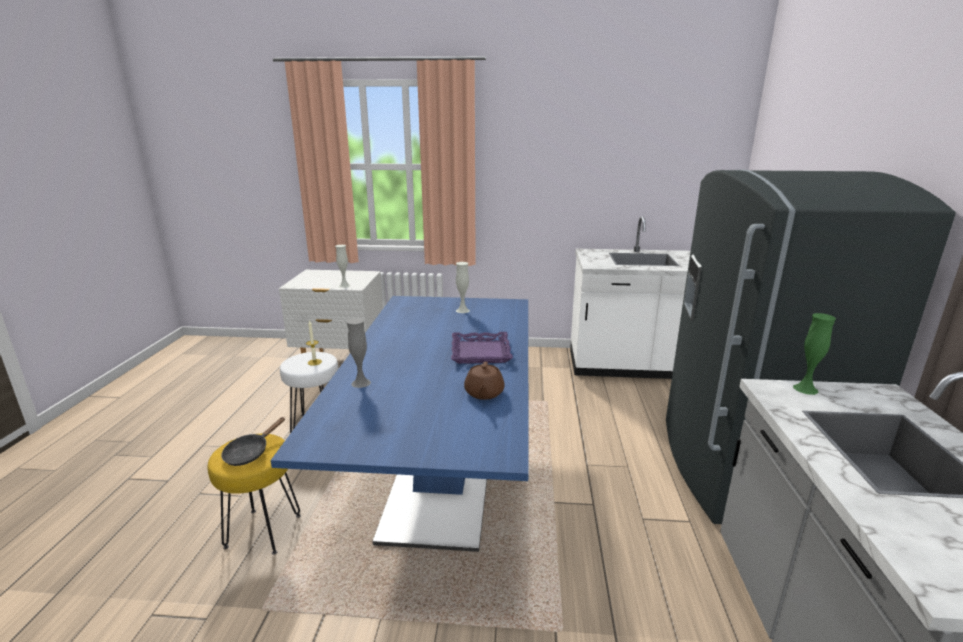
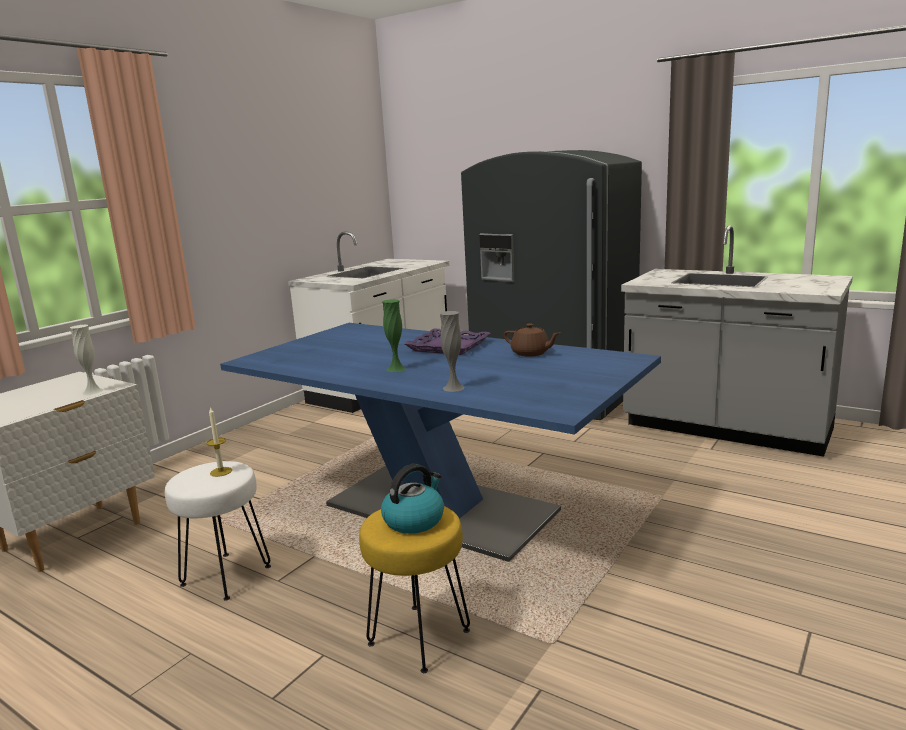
camera: 60 degrees left, 5 degrees down
(250, 453) = (414, 520): black frying pan -> kettle
(462, 310) = (333, 343): white vase -> none
(805, 389) = (646, 278): green vase -> green vase (396, 369)

